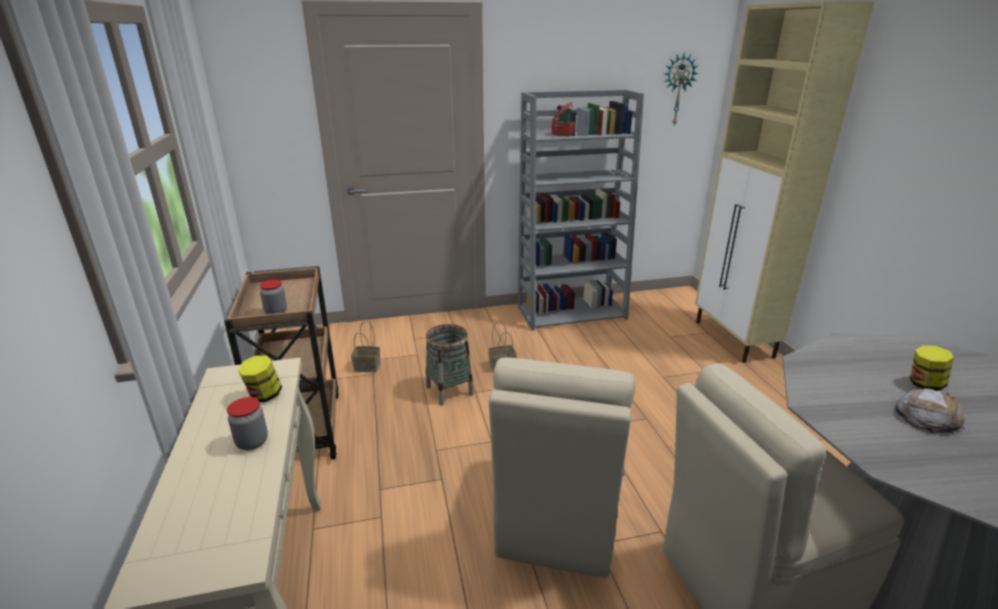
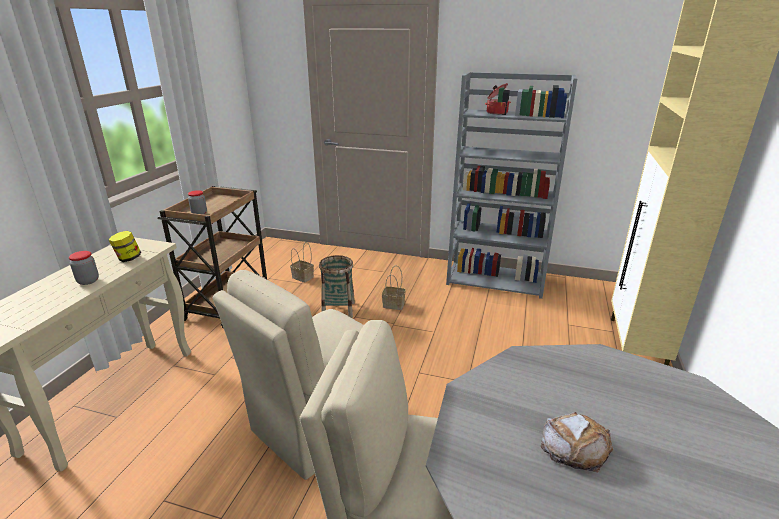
camera: 30 degrees right, 0 degrees up
(677, 89) = (638, 78): wall clock -> none
(924, 384) = (626, 420): jar -> none

